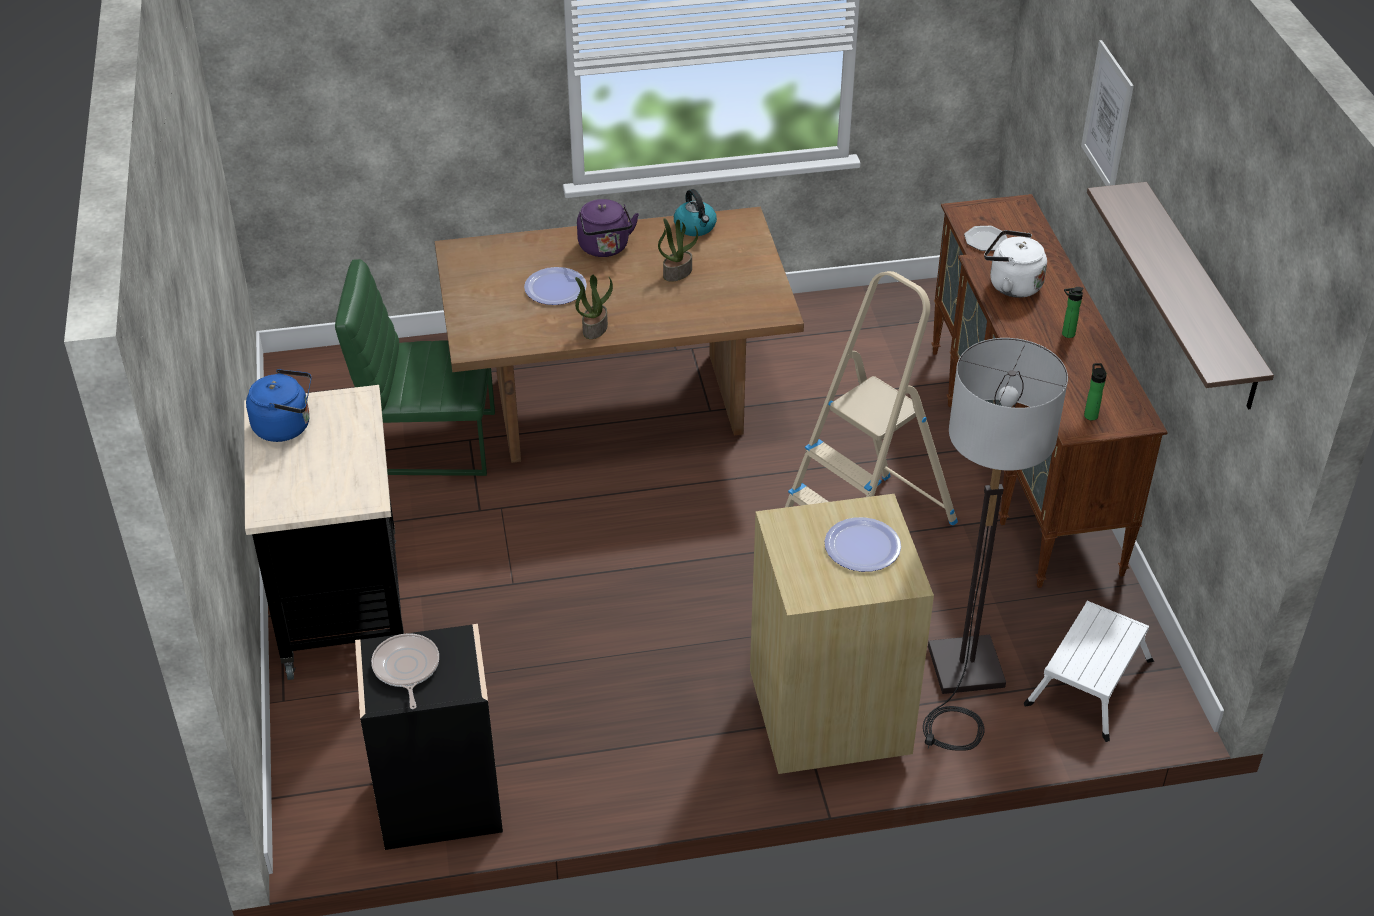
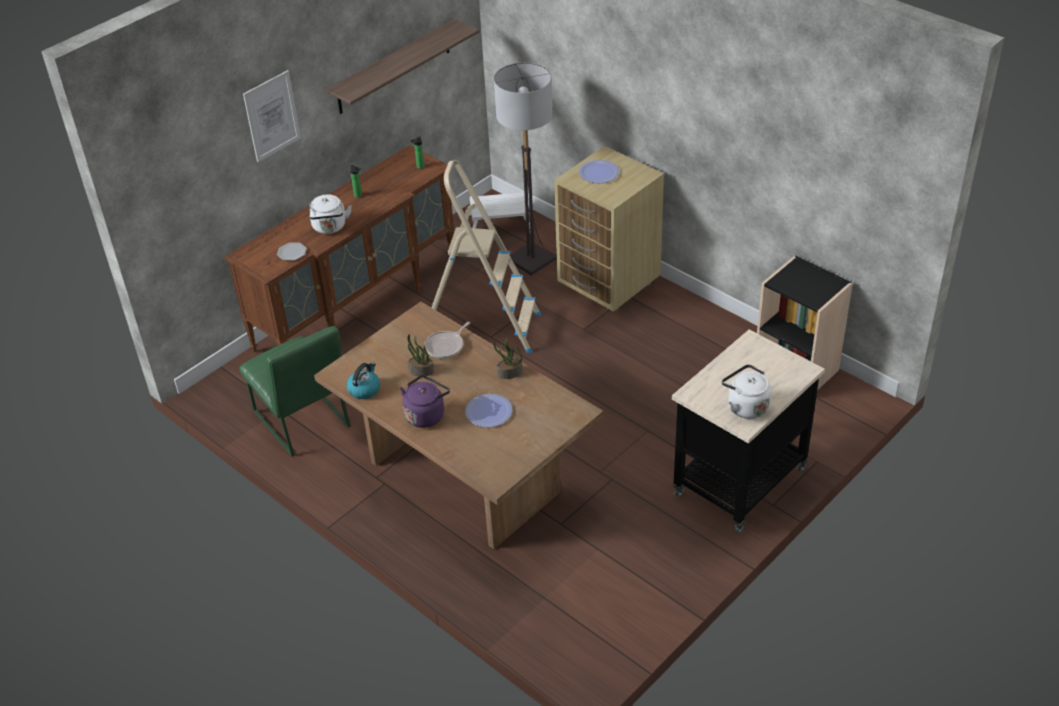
camera: 125 degrees left, 0 degrees up
(286, 426) = (745, 406): blue kettle -> white kettle
(406, 669) = (812, 286): frying pan -> frying pan (446, 346)
(429, 442) = (582, 541): green chair -> green chair (302, 421)

